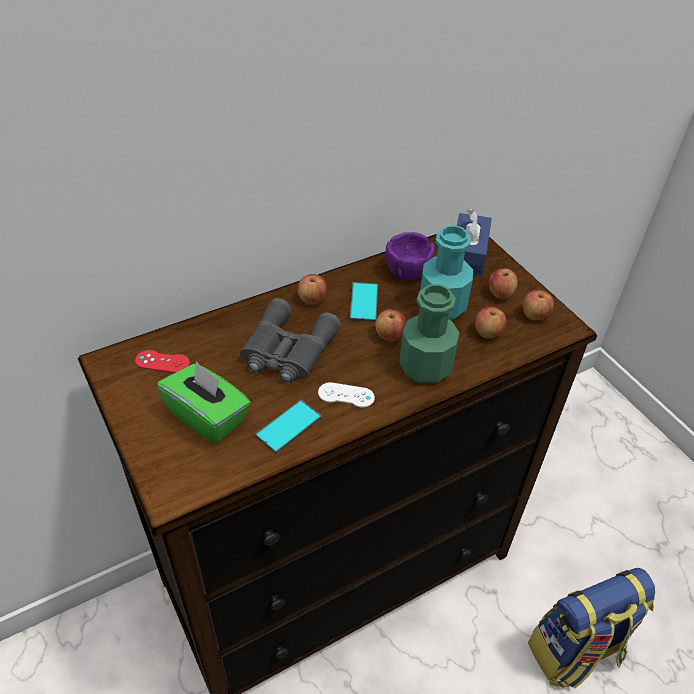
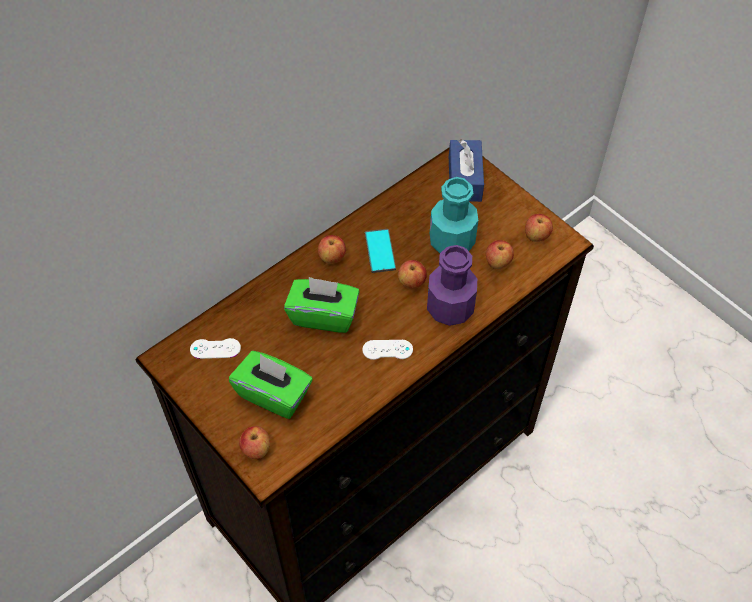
camera: 10 degrees left, 10 degrees up
(162, 362) = (215, 348): red game controller -> white game controller
(287, 350) = (323, 315): grey binoculars -> green tissue box
(289, 426) = (346, 389): phone -> none
(407, 272) = (412, 209): purple bowl -> none
(425, 367) = (450, 308): green bottle -> purple bottle
(500, 294) = (501, 219): apple -> apple (256, 449)
(575, 651) = (608, 507): backpack -> none

